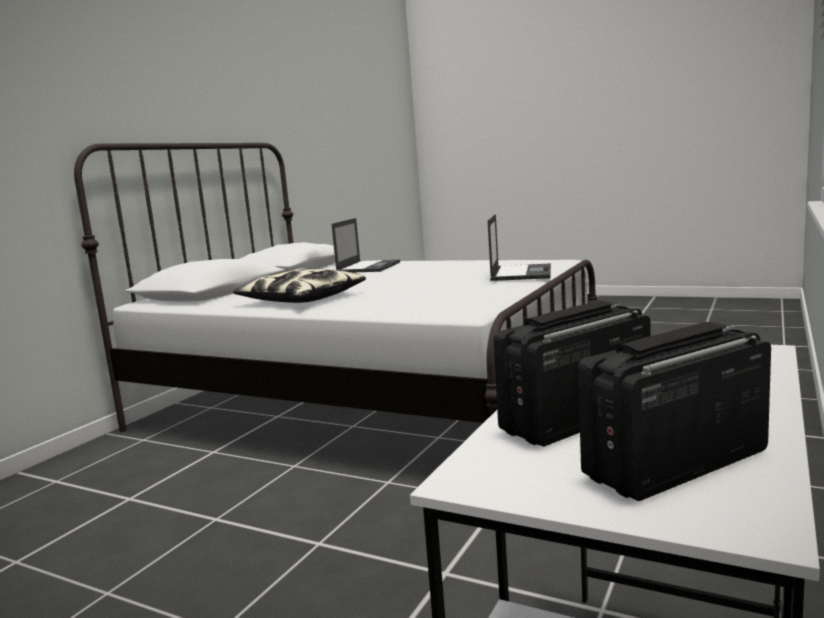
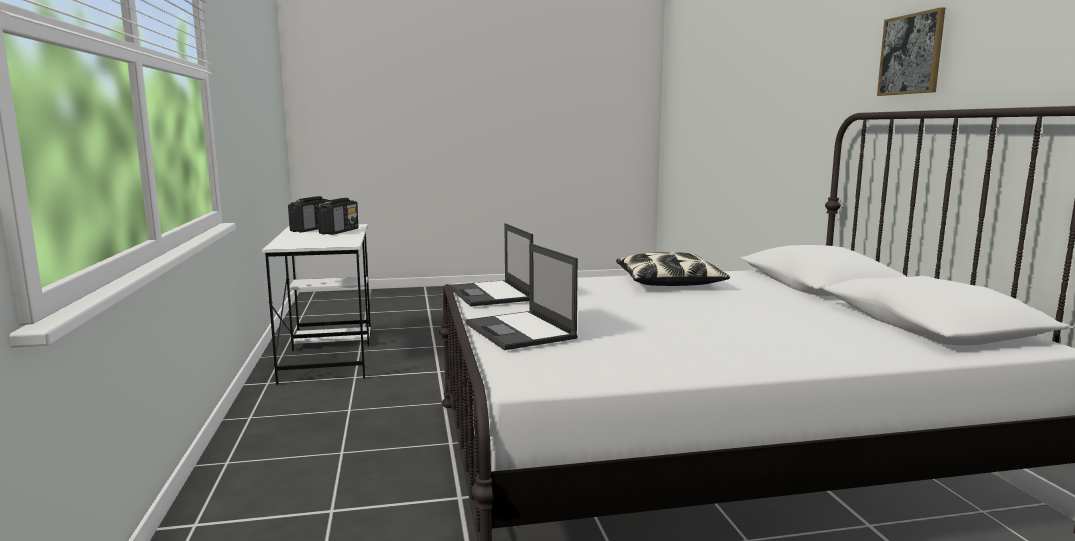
camera: 140 degrees right, 0 degrees up
(125, 94) = (911, 54): none -> picture
(369, 267) = (821, 337): laptop -> laptop (491, 294)

